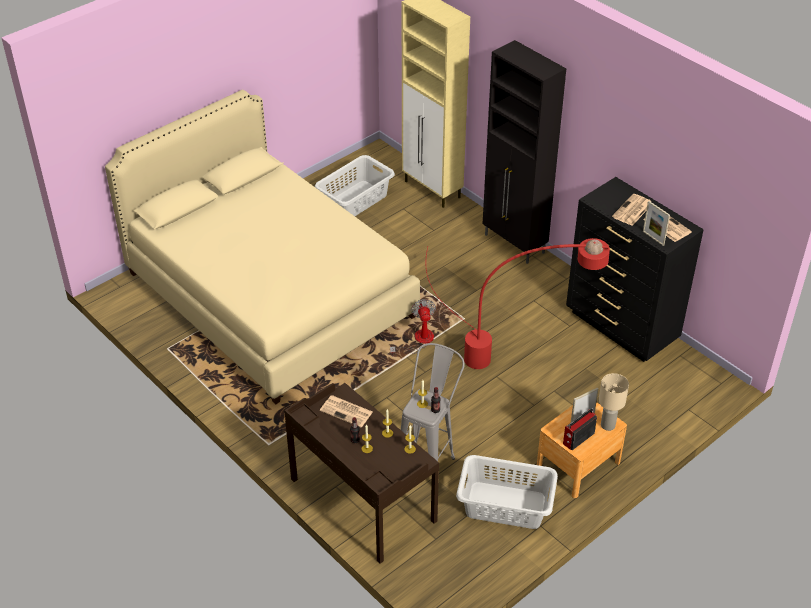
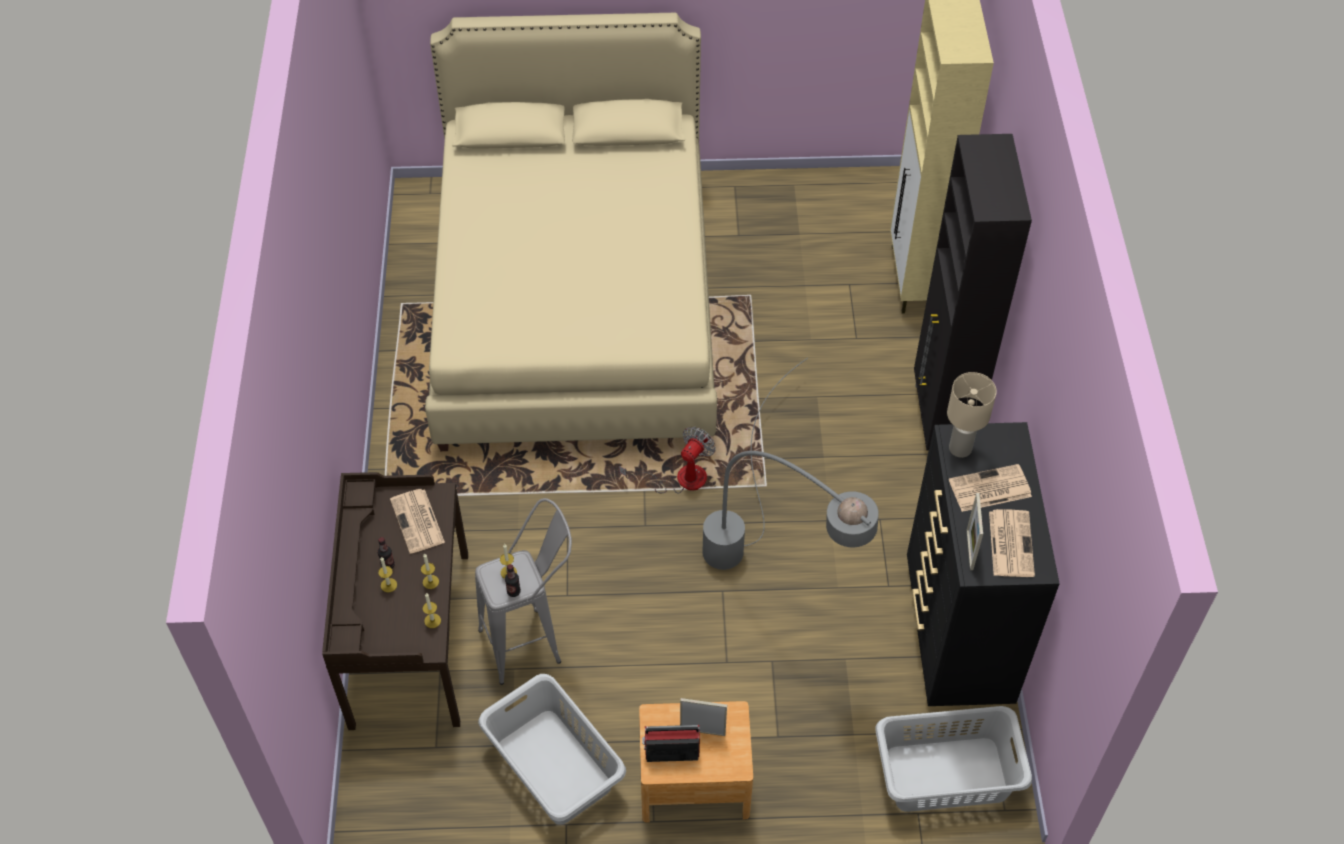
camera: 40 degrees right, 10 degrees up
(356, 200) = (803, 237): grey laundry basket -> grey laundry basket (947, 775)
(510, 352) = (774, 570): red floor lamp -> grey floor lamp
(607, 425) = (726, 762): beige table lamp -> beige table lamp (959, 448)

